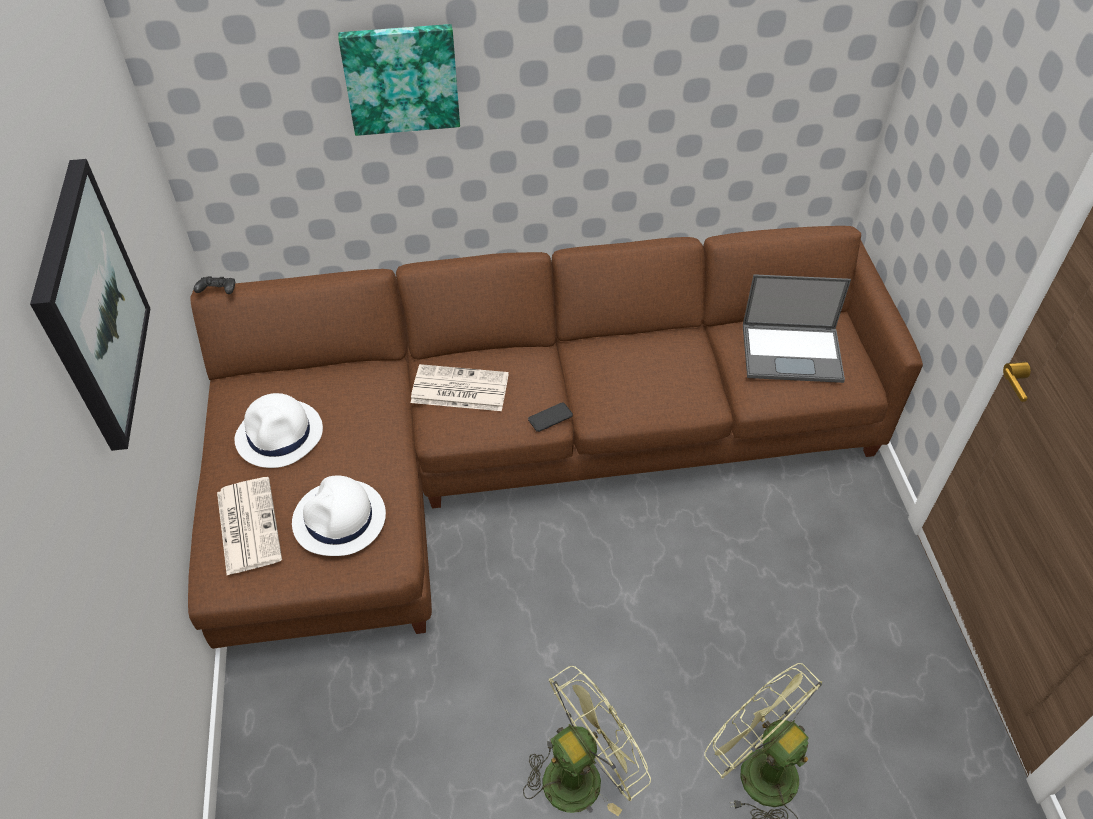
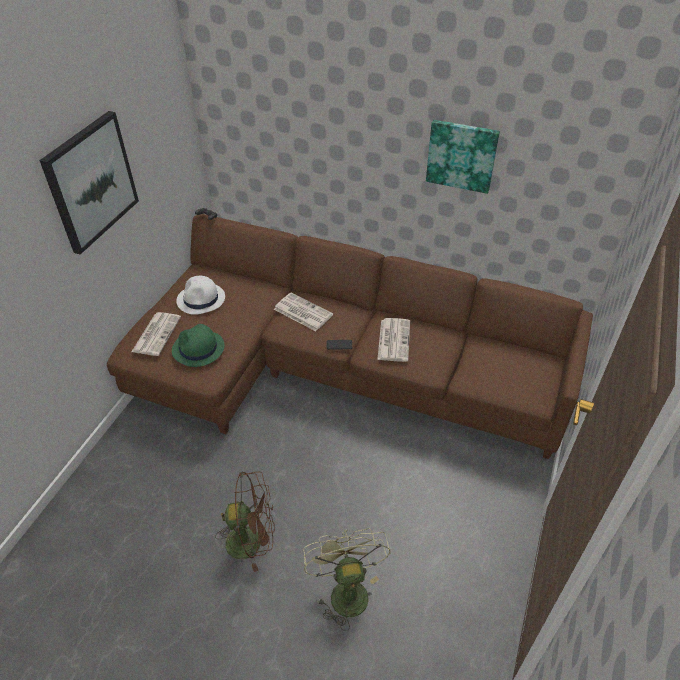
camera: 30 degrees right, 5 degrees down
(339, 519) = (198, 349): white hat -> green hat
(401, 78) = (320, 128): picture -> picture (462, 155)
(582, 772) = (252, 541): green fan -> brown fan
(622, 377) = (393, 339): none -> newspaper
(793, 352) = (506, 366): laptop -> none

